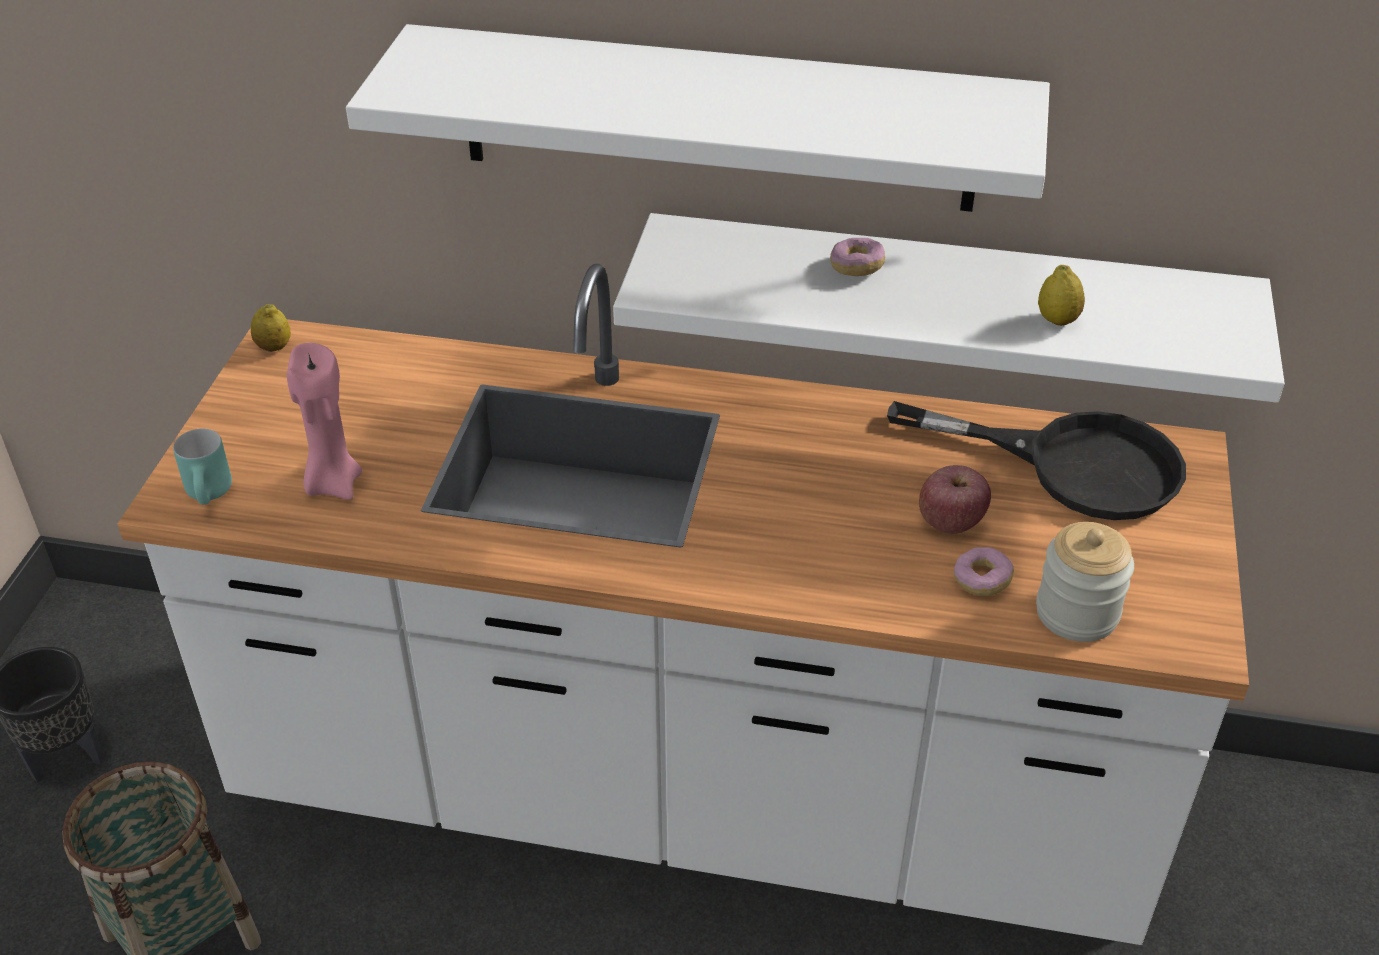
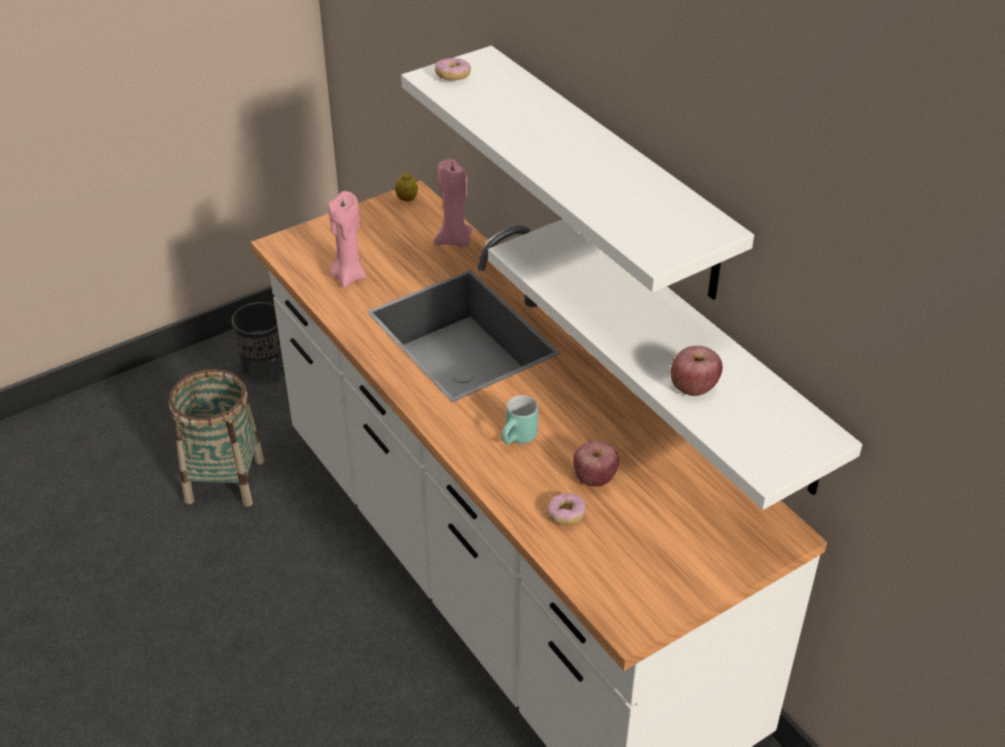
camera: 45 degrees right, 0 degrees up
(212, 495) = (298, 252): turquoise mug -> turquoise mug (519, 440)
(413, 362) = (455, 241): none -> pink candle
(856, 267) = (632, 298): donut -> donut (453, 76)
(1057, 320) = (693, 387): lemon -> apple
(1073, 464) = (706, 497): black frying pan -> none
(1077, 613) = (590, 563): jar -> none

